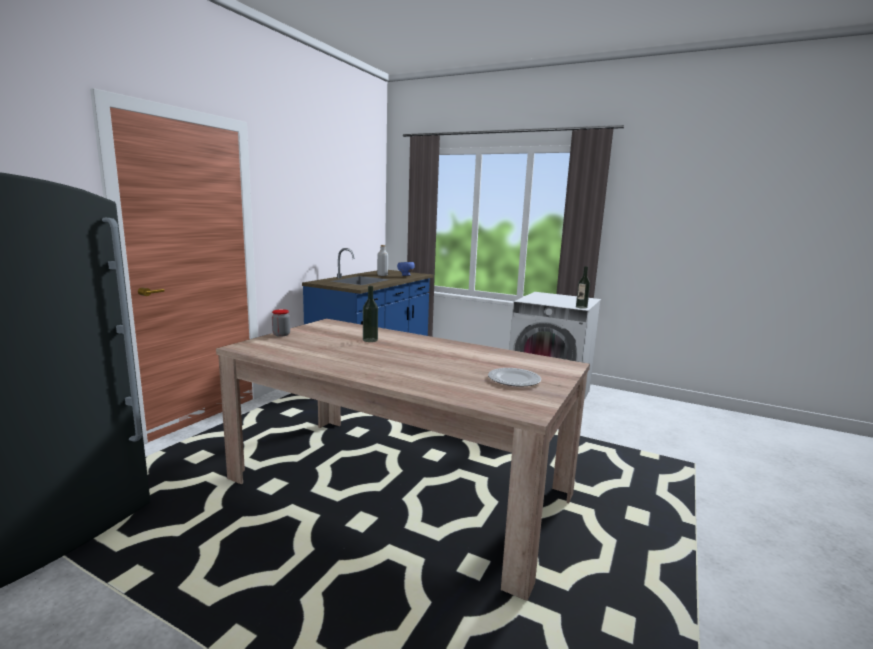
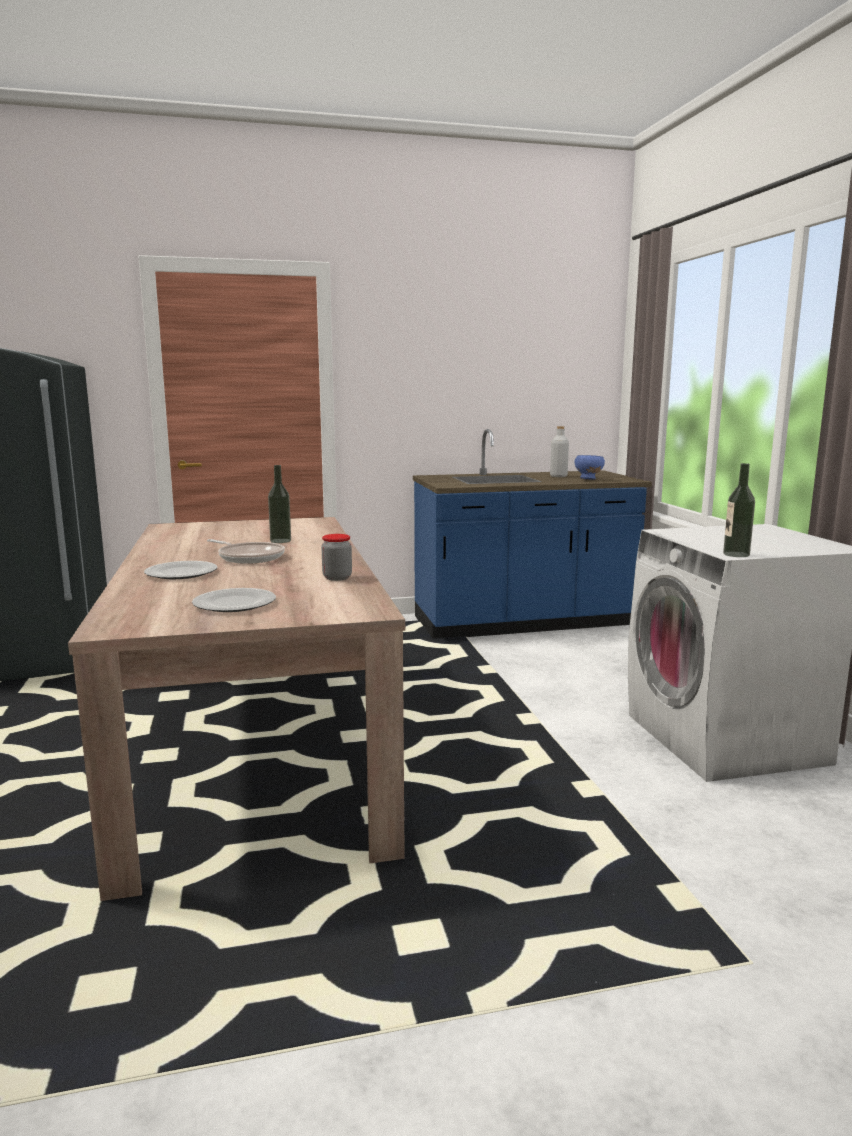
camera: 50 degrees right, 0 degrees up
(281, 334) = (232, 523): jar -> jar (337, 578)
(401, 354) = (249, 557): none -> frying pan
(413, 373) = (182, 573): none -> plate

